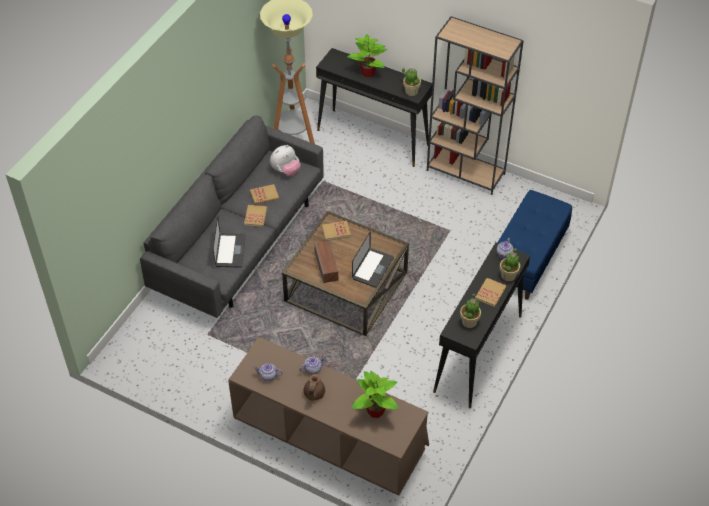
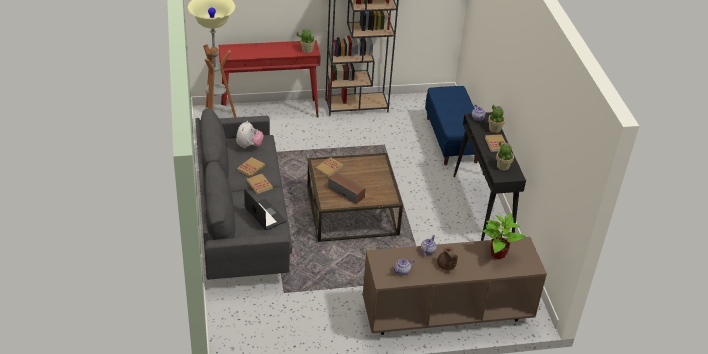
camera: 40 degrees left, 10 degrees down
(368, 73) = (264, 50): potted plant -> none
(372, 268) = (380, 179): laptop -> none
(373, 138) = (270, 111): black console table -> red console table

